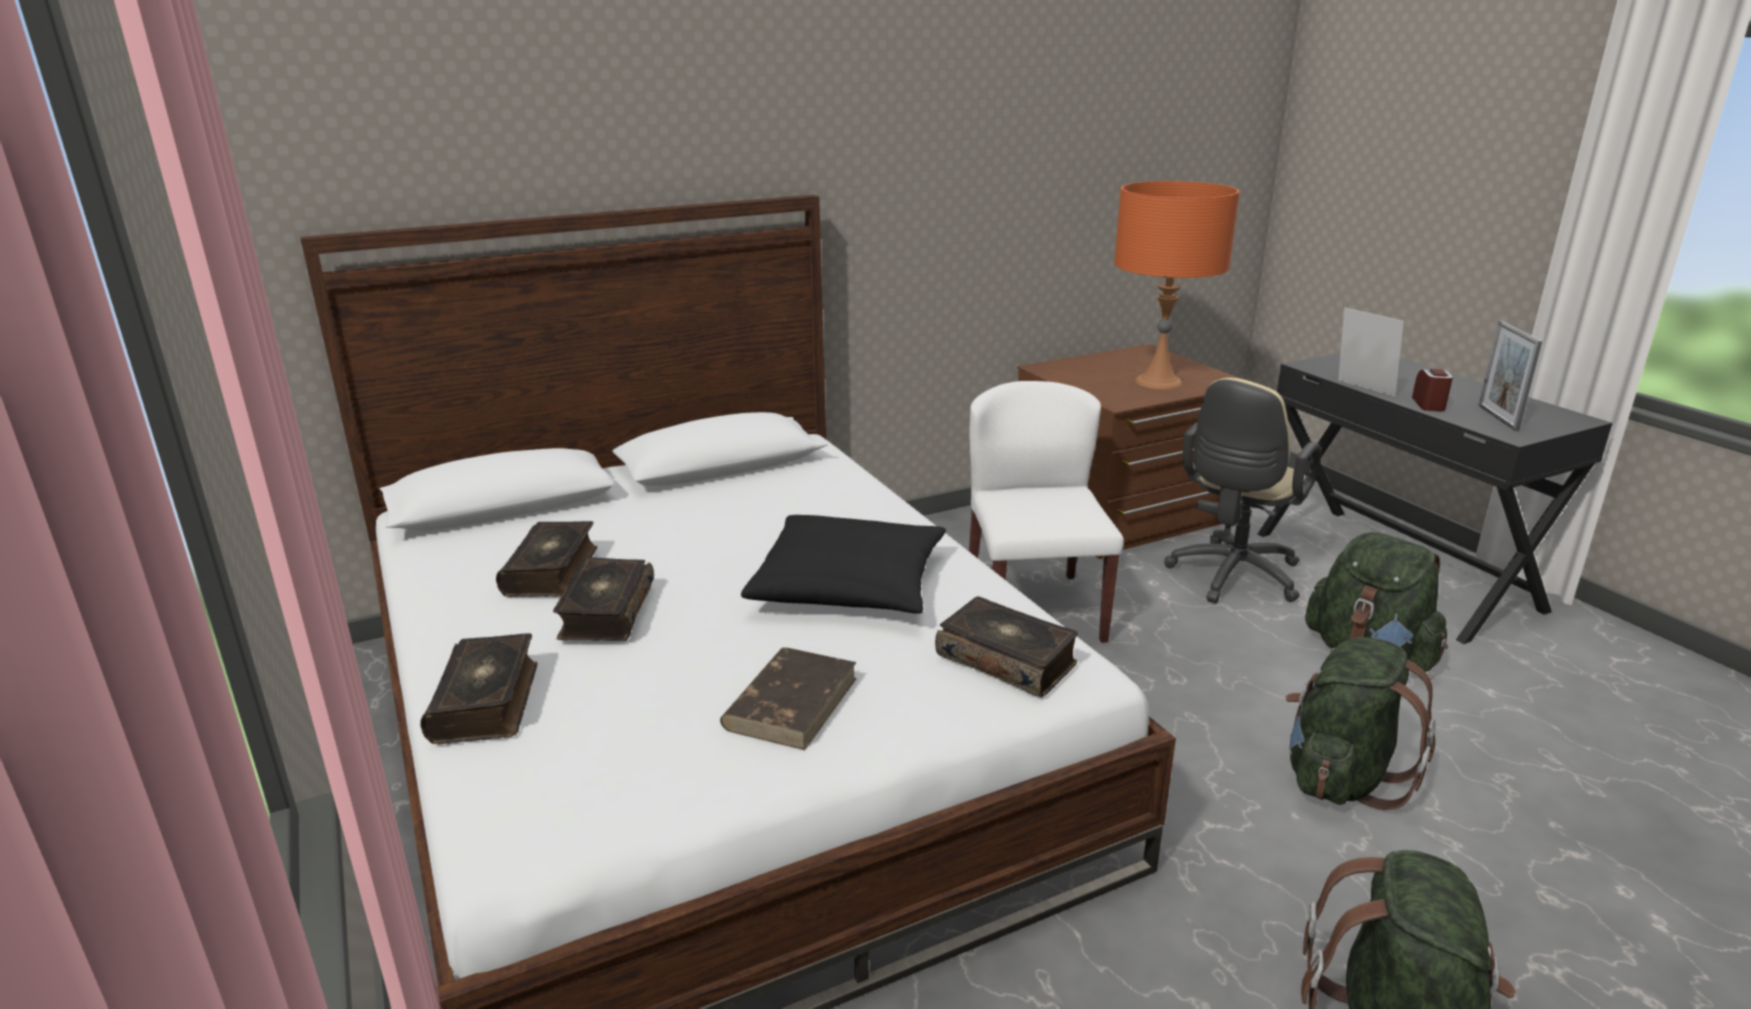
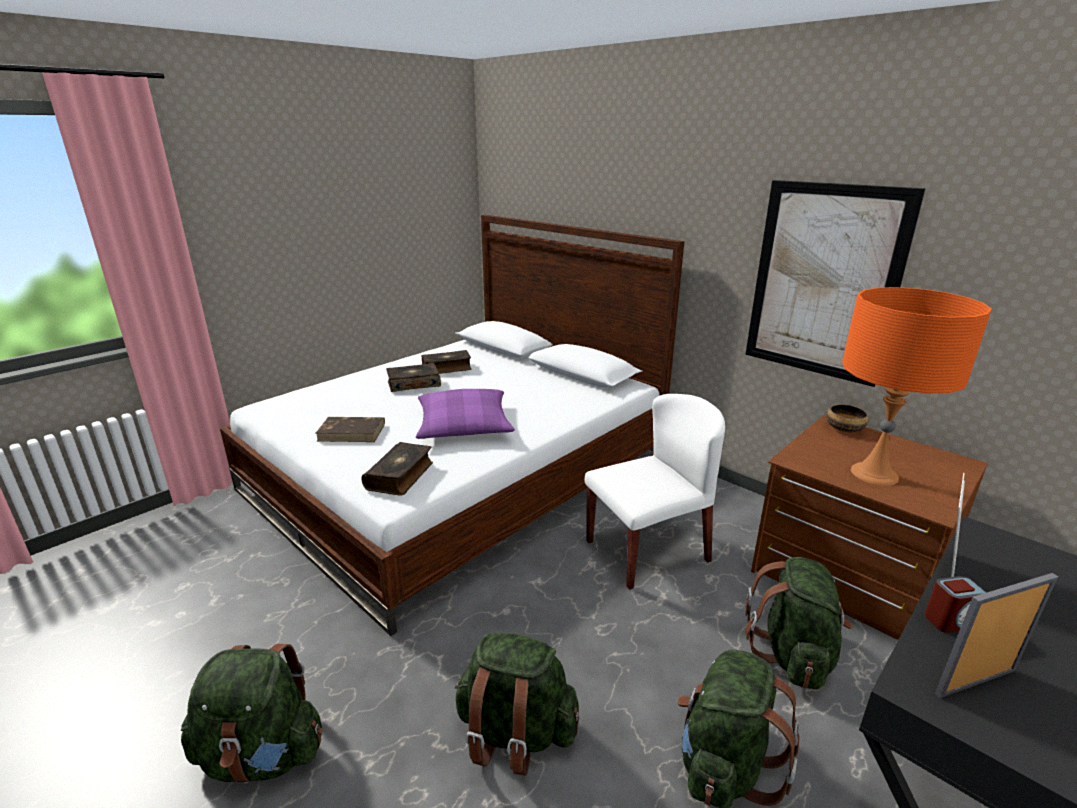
camera: 70 degrees right, 0 degrees up
(487, 702) = (345, 382): book -> none
(849, 584) = (464, 425): black pillow -> purple pillow
(988, 208) = (823, 282): none -> picture
(1055, 366) = (844, 428): none -> bowl
(1231, 578) = (792, 654): beige office chair -> green backpack

